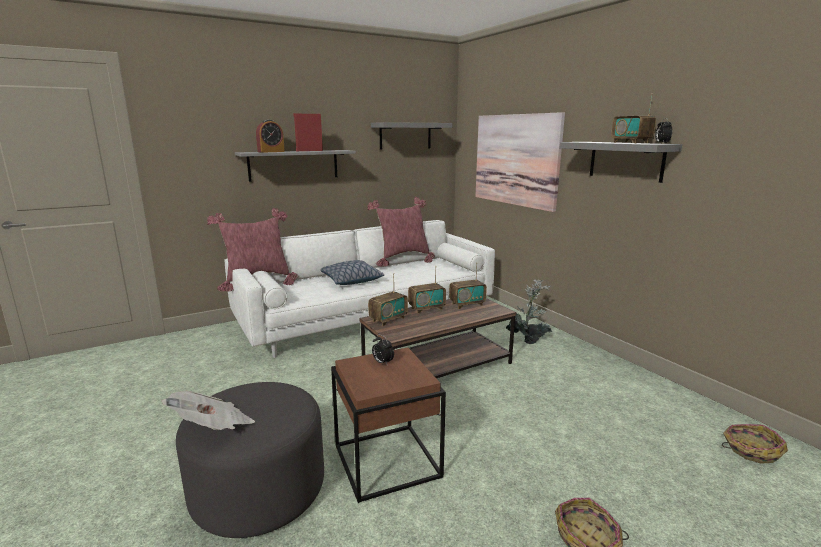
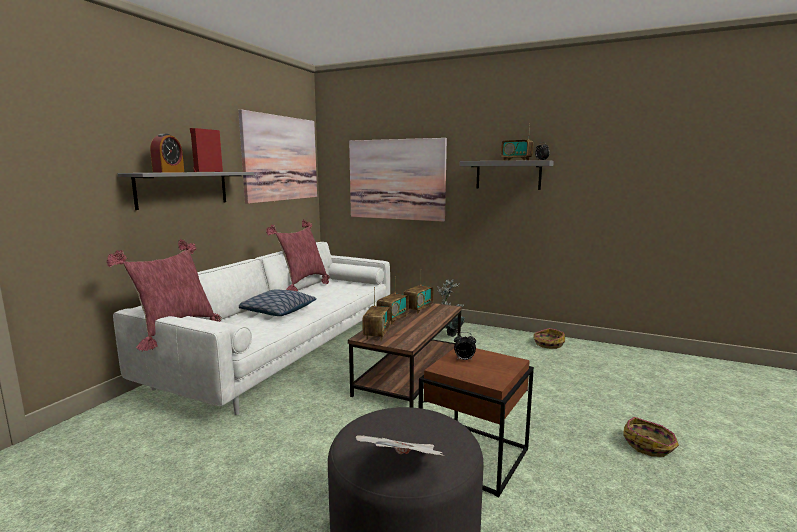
camera: 35 degrees left, 5 degrees down
(405, 136) = (281, 158): grey shelf -> picture
(750, 450) = (646, 363): basket -> basket (548, 344)

